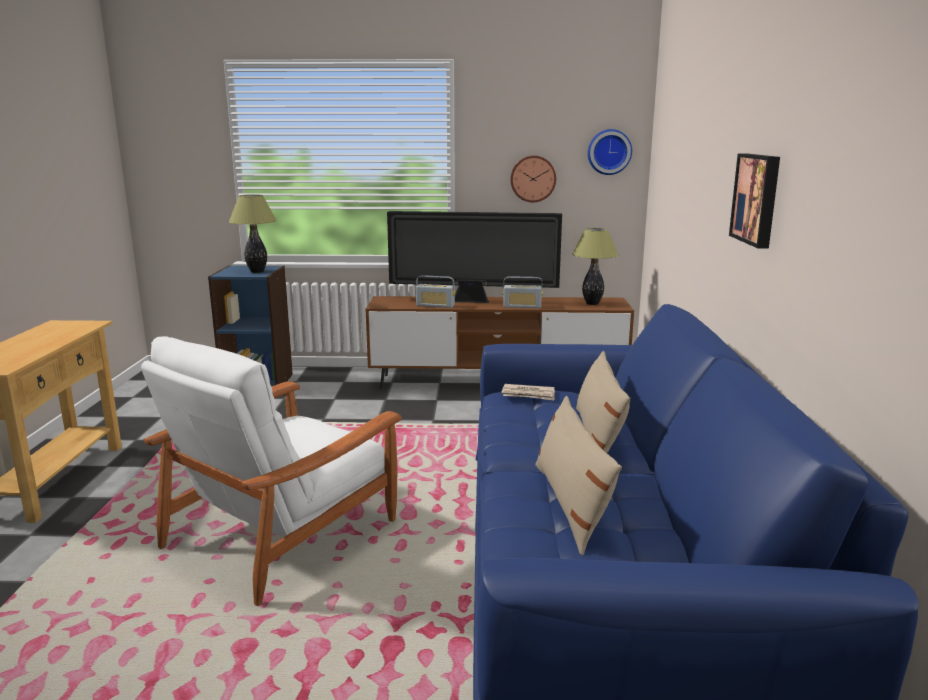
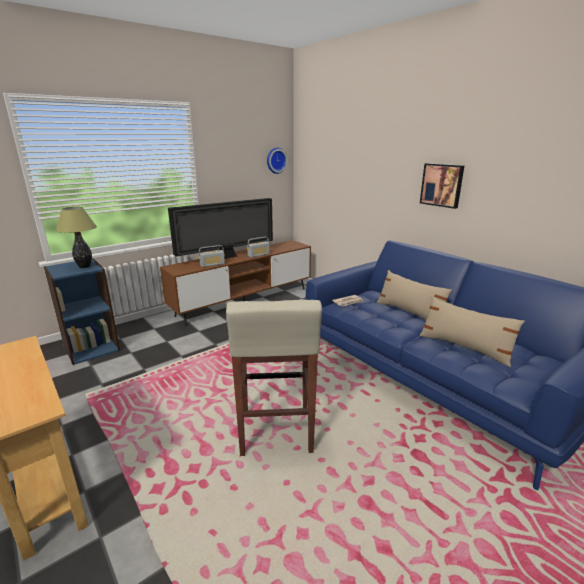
camera: 40 degrees left, 5 degrees up
(283, 532) = (275, 431): white armchair -> beige stool
(533, 178) = (240, 178): wall clock -> none
(592, 303) = (286, 246): table lamp -> none

